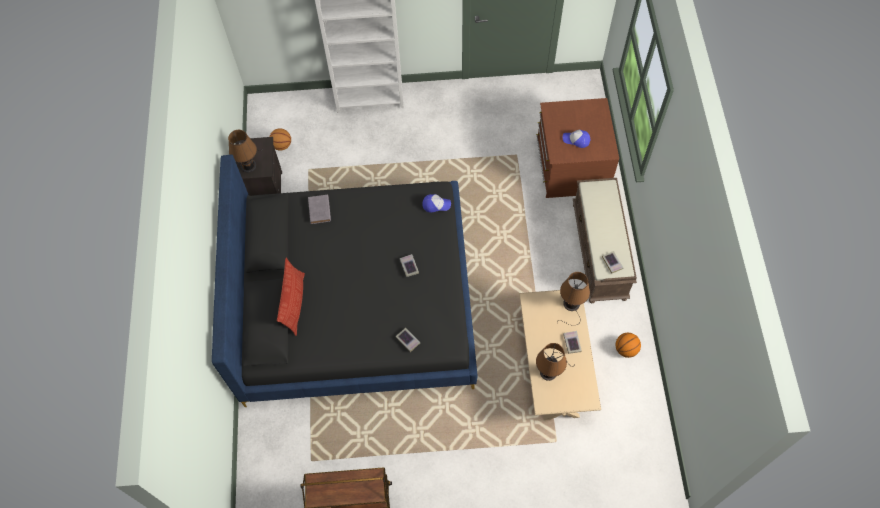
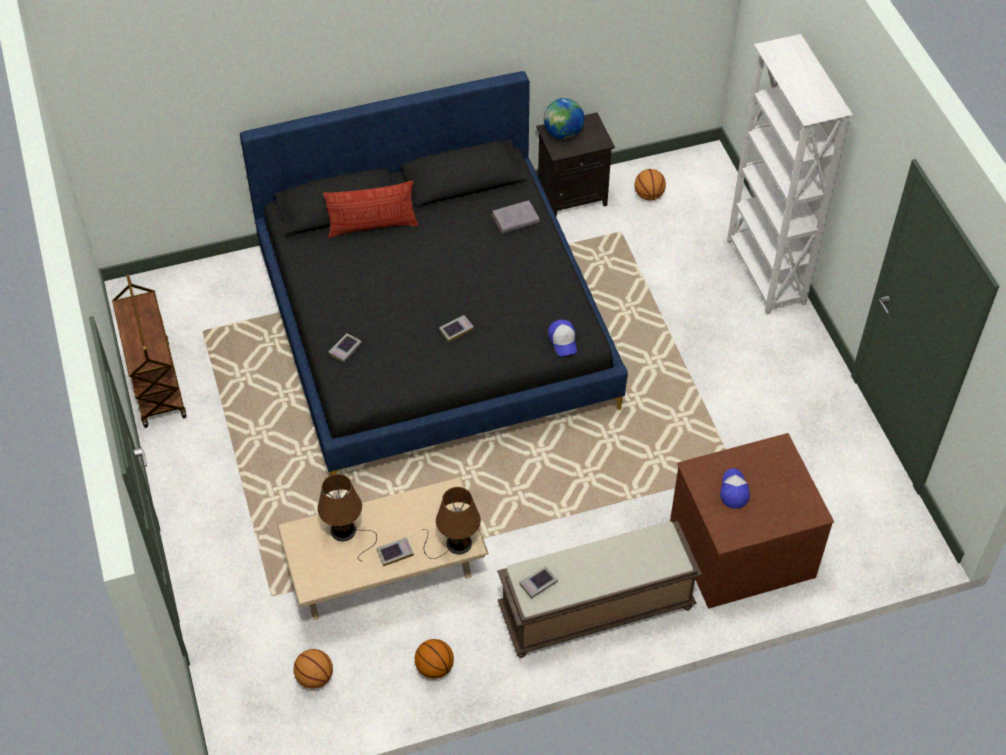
camera: 75 degrees right, 10 degrees down
(248, 164) = (563, 133): brown table lamp -> globe
(622, 423) = (314, 678): none -> basketball

